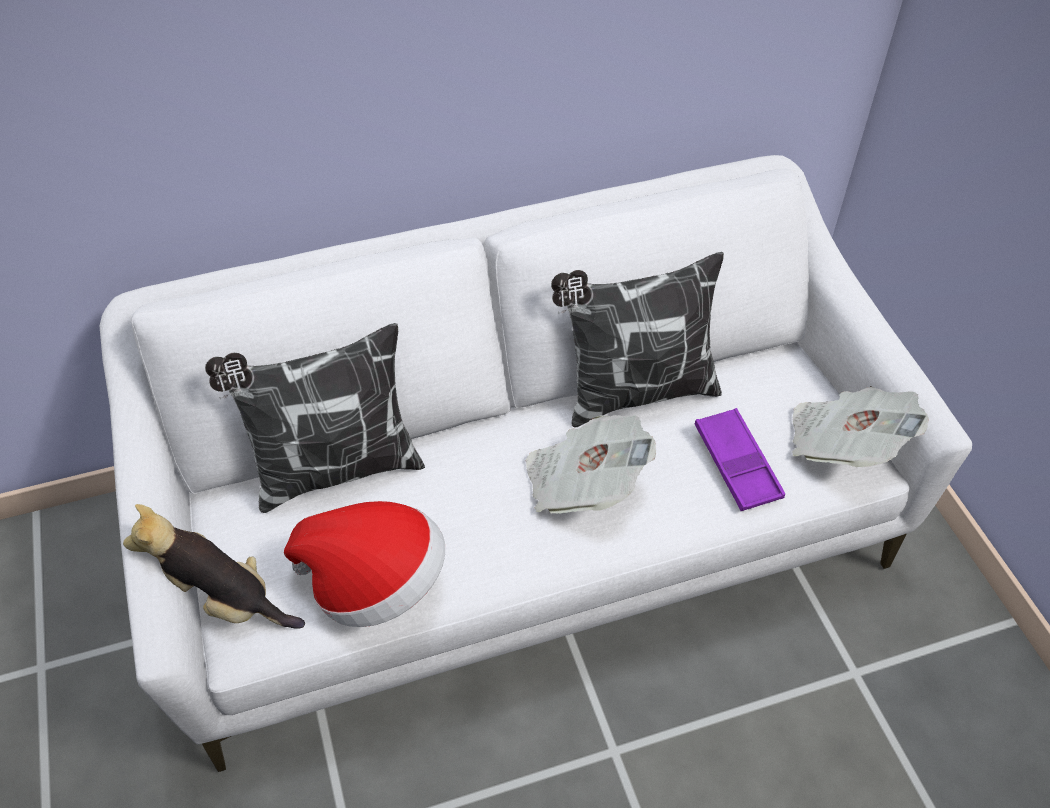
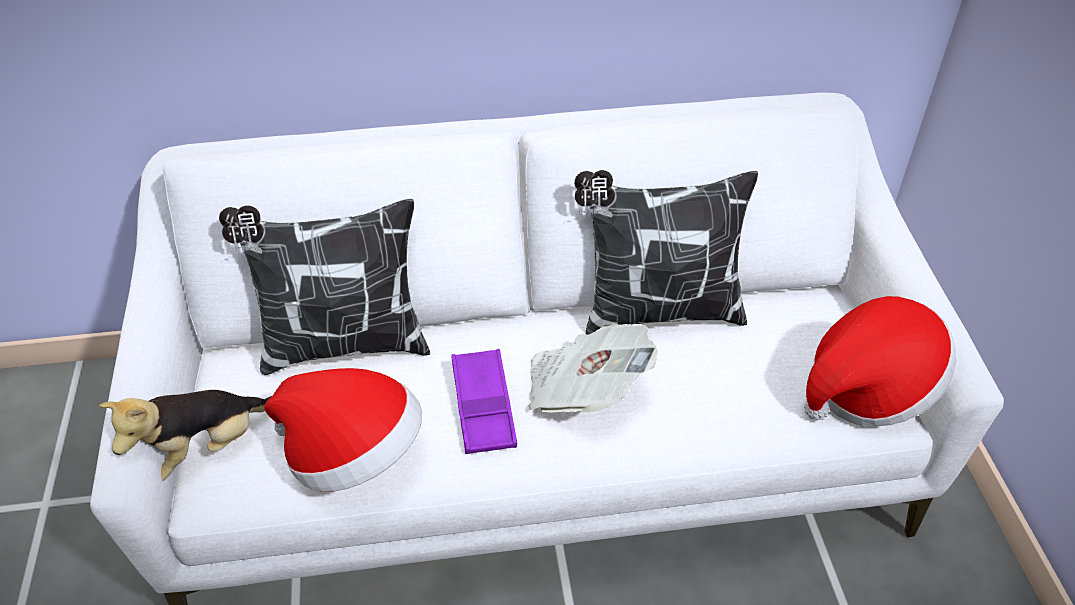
camera: 10 degrees right, 5 degrees down
(224, 599) = (204, 450): plush toy -> plush toy turned 75 degrees counterclockwise
(737, 464) = (749, 393): purple tray -> purple tray (483, 406)
(844, 444) = (868, 388): newspaper -> hat

